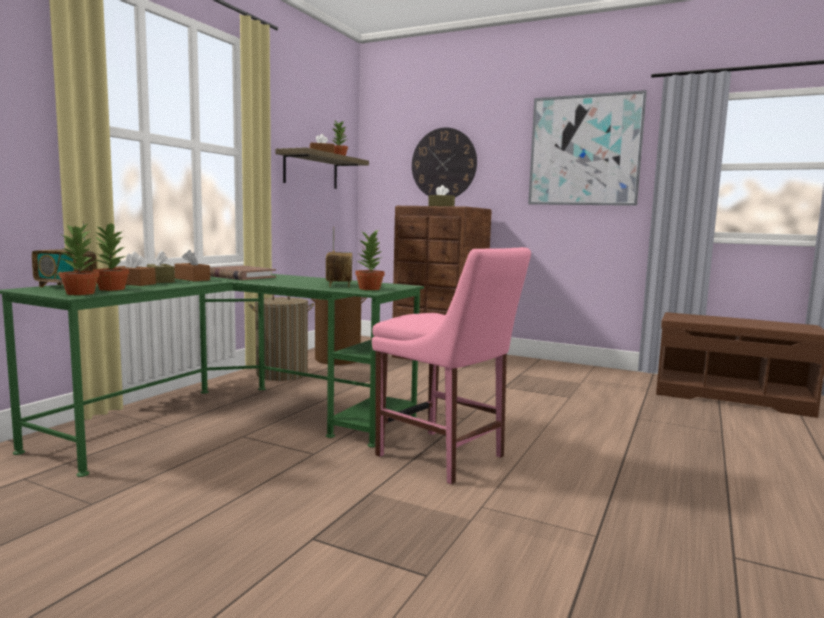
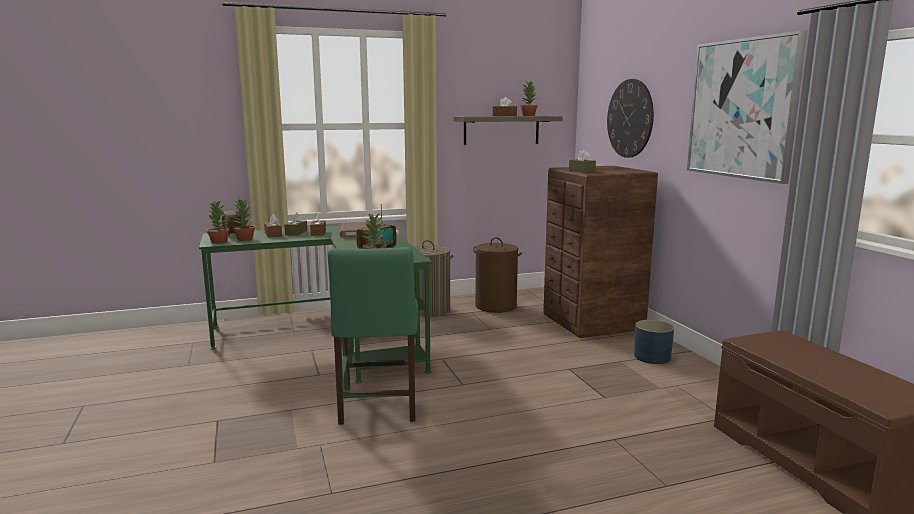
camera: 45 degrees right, 5 degrees up
(445, 457) = (377, 406): pink chair -> green chair
(530, 367) = (652, 357): none -> blue planter

